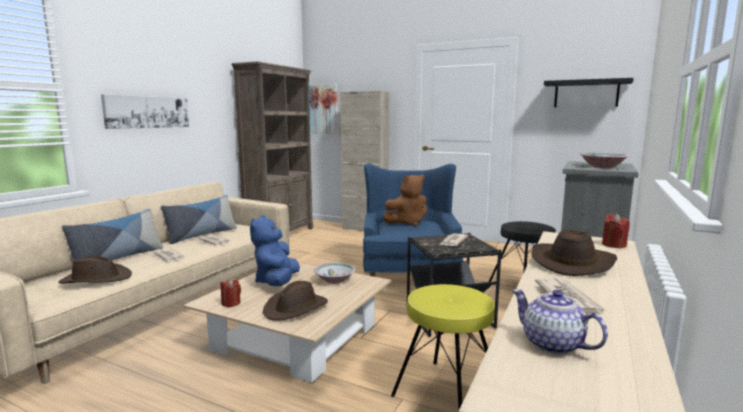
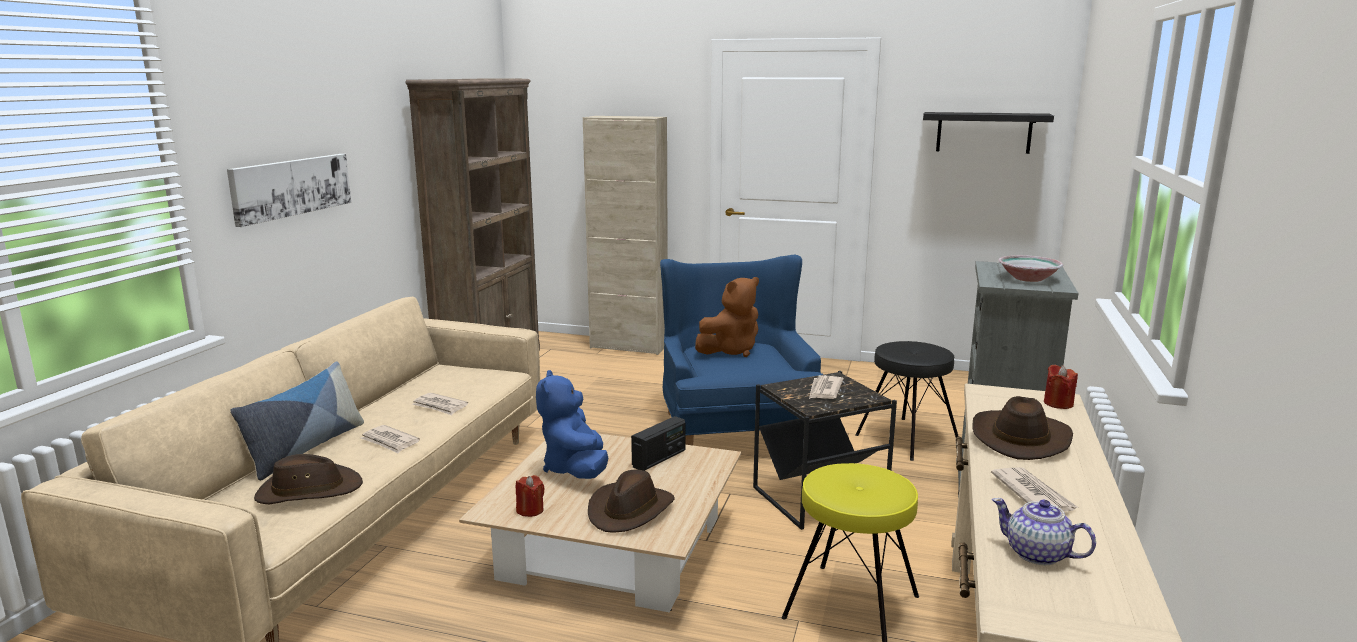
camera: 10 degrees left, 5 degrees up
(202, 235) = (407, 392): pillow -> none
(324, 109) = (546, 141): picture -> none
(334, 280) = (659, 459): bowl -> radio

